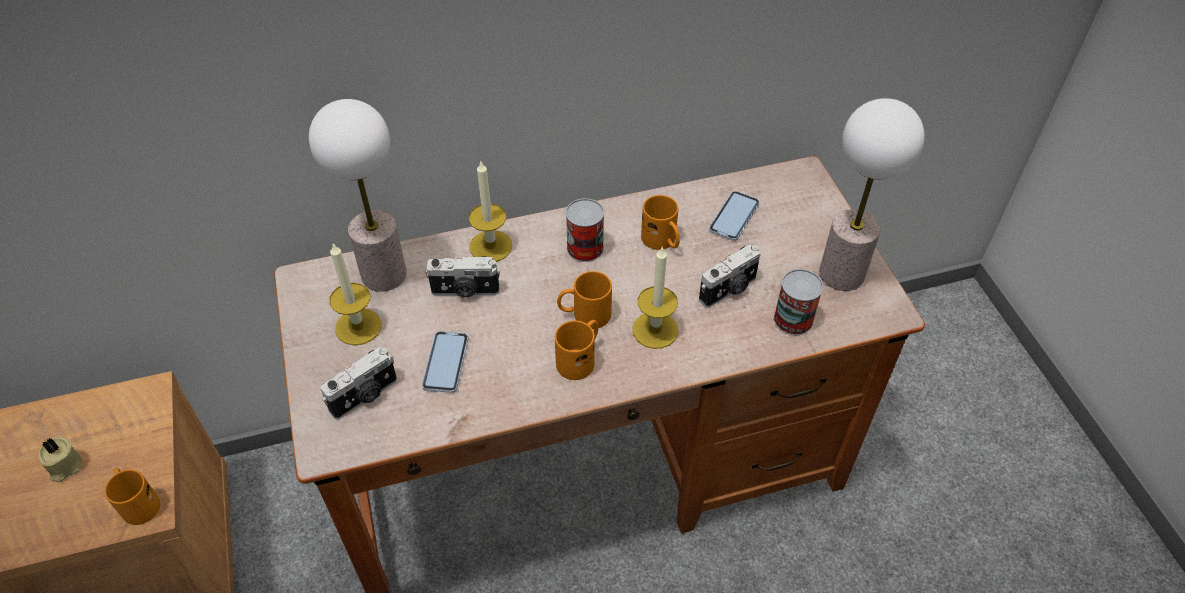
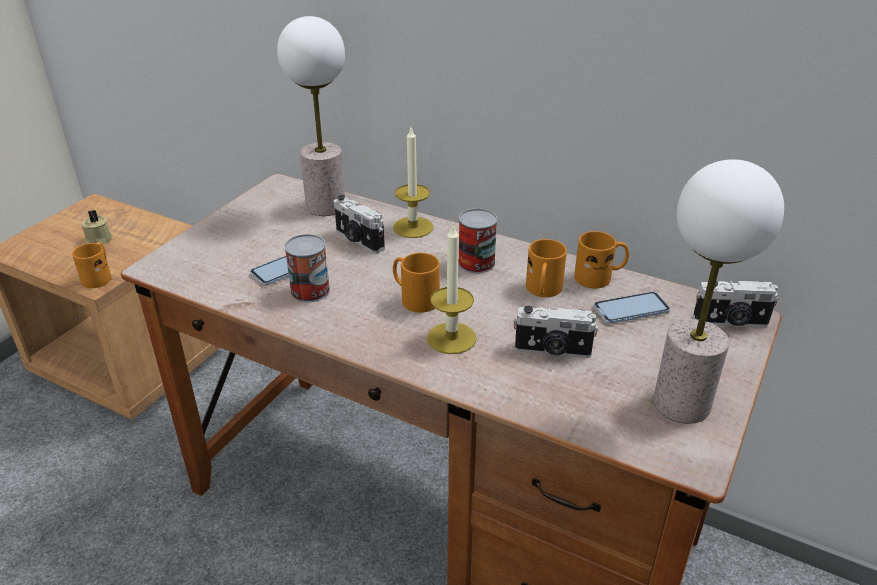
camera: 45 degrees right, 15 degrees down
(358, 326) = (270, 222): candle -> none
(365, 396) = (216, 256): camera -> camera (731, 322)
(580, 358) = (370, 319): orange mug -> orange mug (600, 277)
(793, 319) = (581, 405): can -> can (310, 290)

